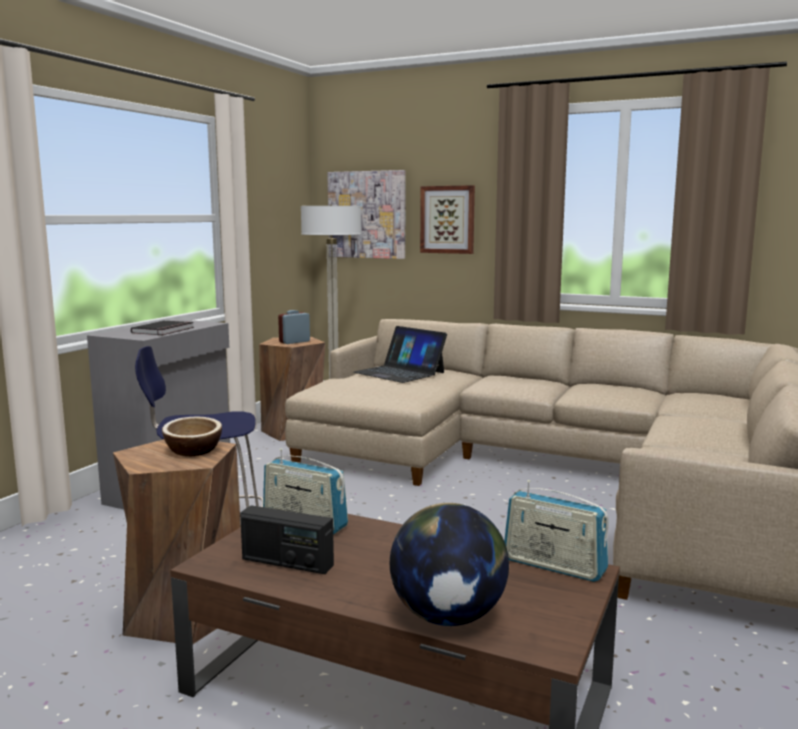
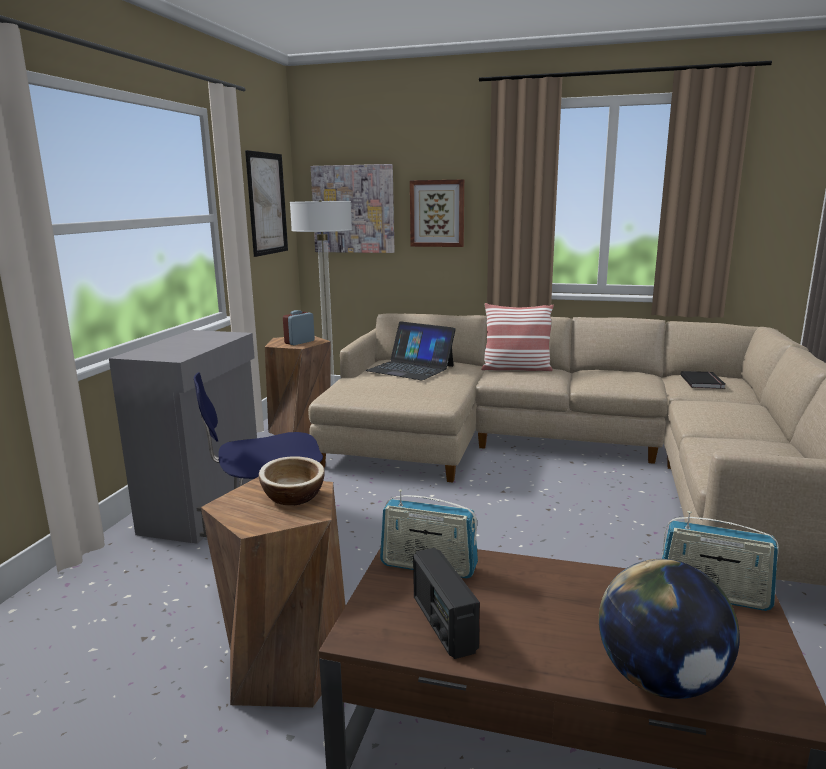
camera: 10 degrees left, 5 degrees up
(165, 330) = (193, 346): black book -> black book (703, 382)
(278, 207) = (267, 204): none -> picture
(287, 562) = (443, 623): radio -> radio turned 60 degrees clockwise
(509, 379) = (516, 369): none -> pillow

